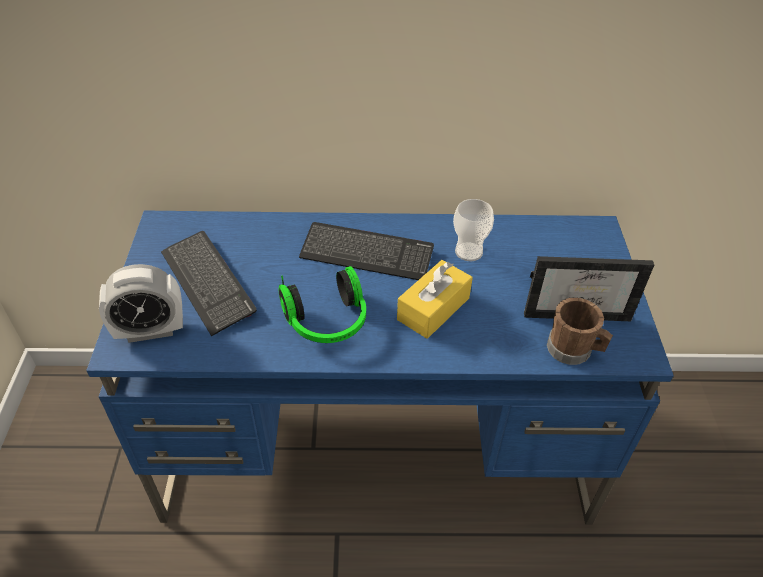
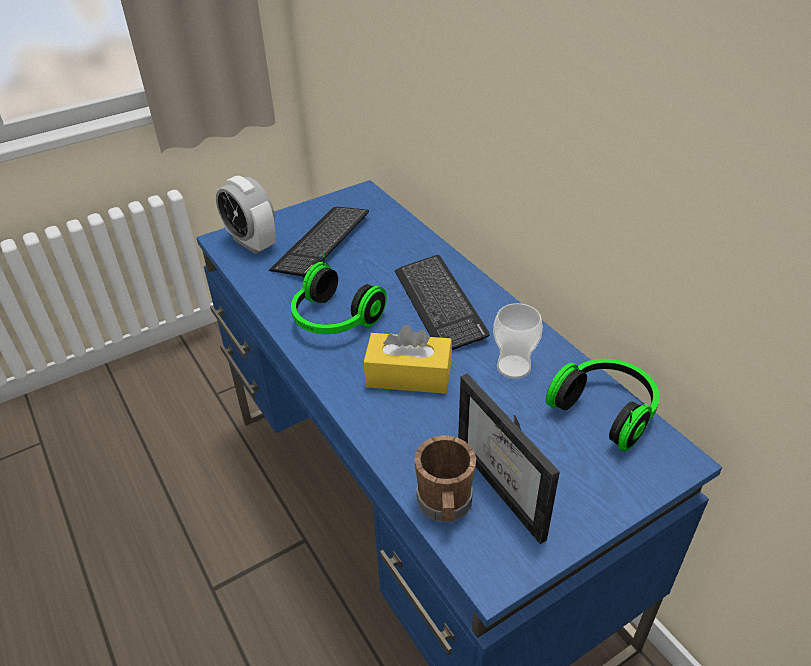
camera: 60 degrees right, 5 degrees down
(541, 233) = (606, 410): none -> headphones

